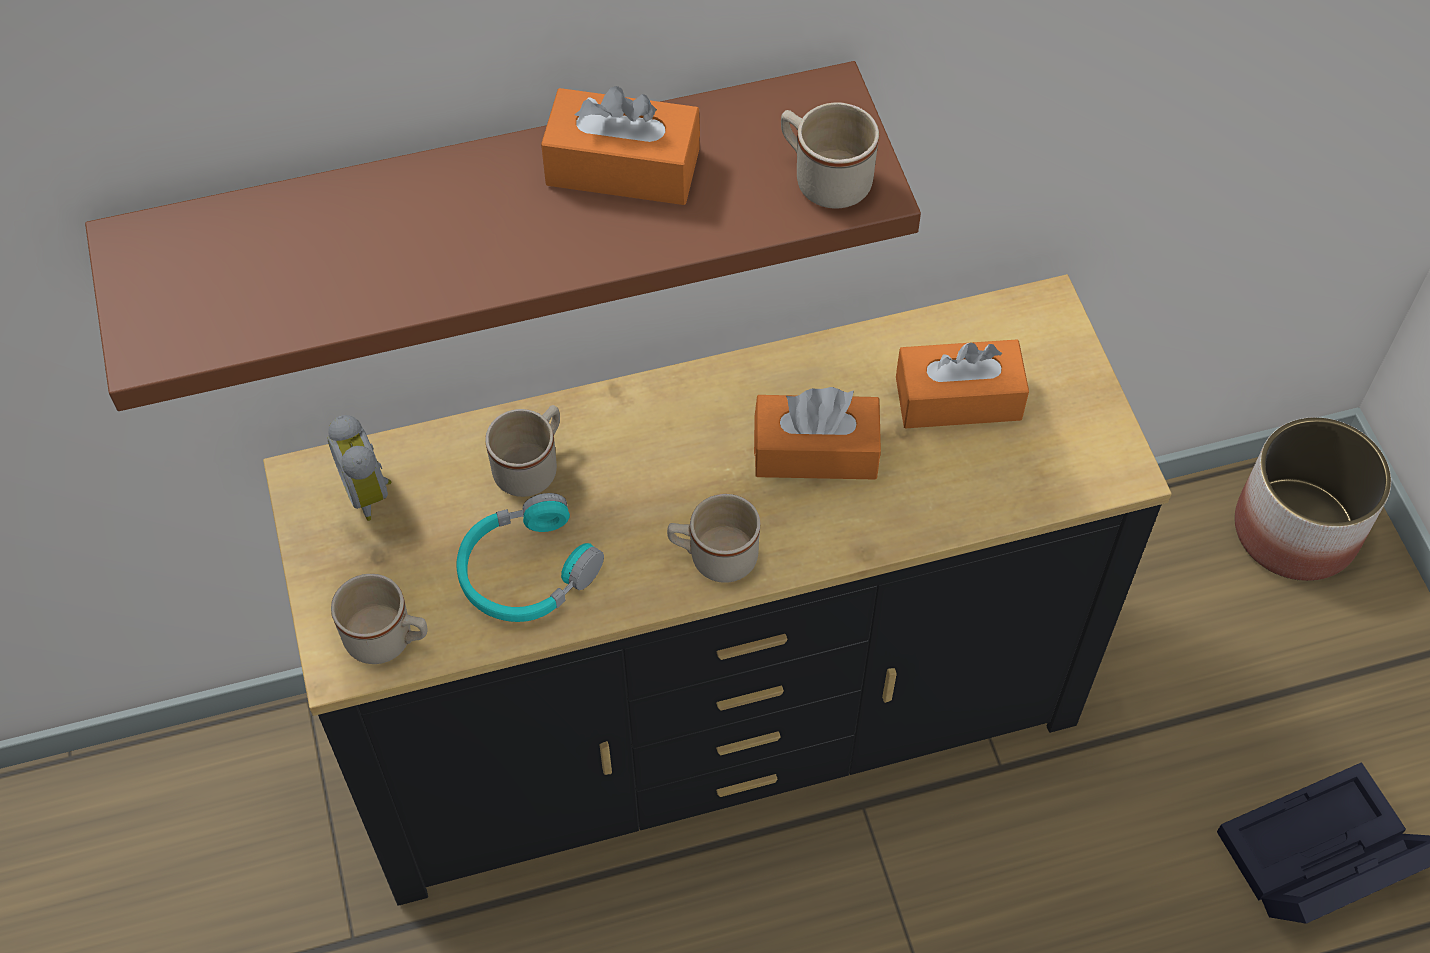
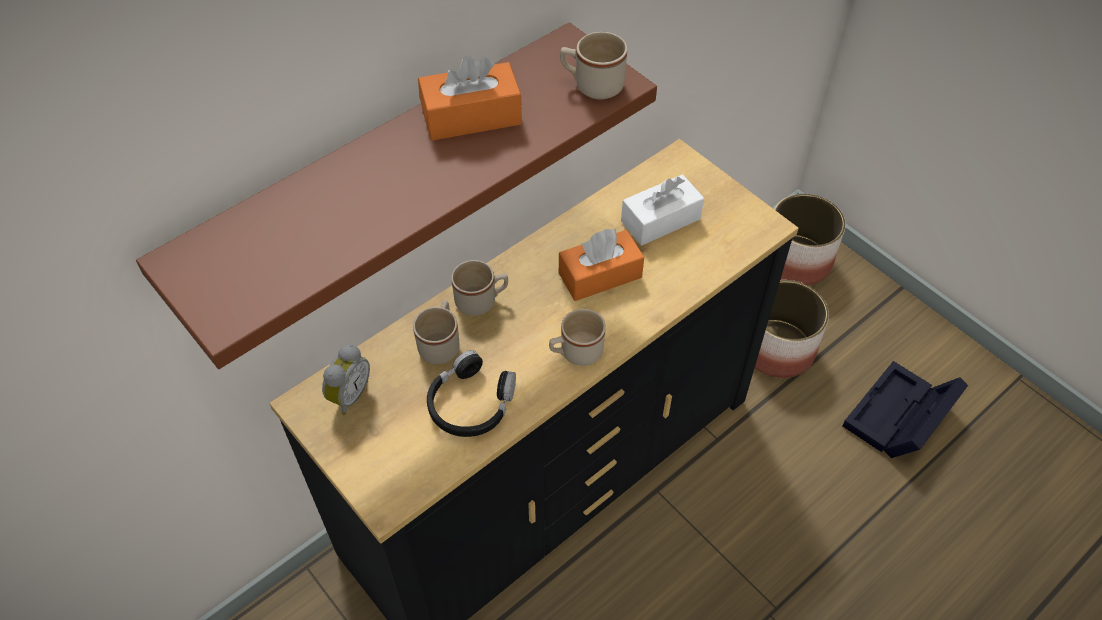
camera: 25 degrees left, 5 degrees down
(370, 490) = (348, 395): alarm clock -> alarm clock turned 105 degrees counterclockwise
(388, 640) = (407, 477): beige mug -> beige mug (481, 301)
(527, 571) = (471, 404): turquoise headphones -> black headphones
(958, 398) = (660, 220): orange tissue box -> white tissue box
(1180, 663) = (778, 348): none -> planter

